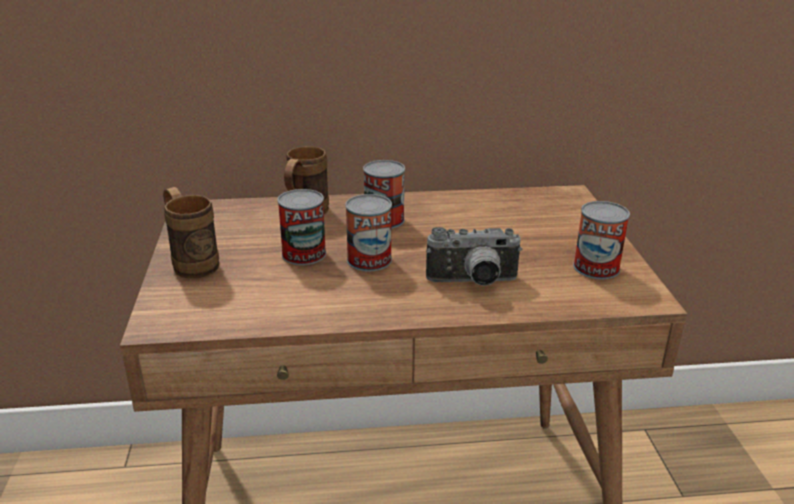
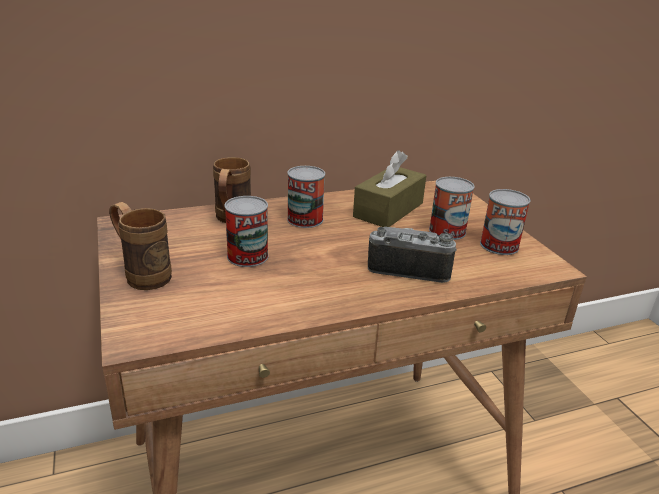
camera: 15 degrees left, 0 degrees up
(369, 260) = (309, 256): can -> can (447, 231)
(473, 283) = (409, 268): camera -> camera turned 150 degrees counterclockwise
(484, 216) = (388, 210): none -> brown tissue box

